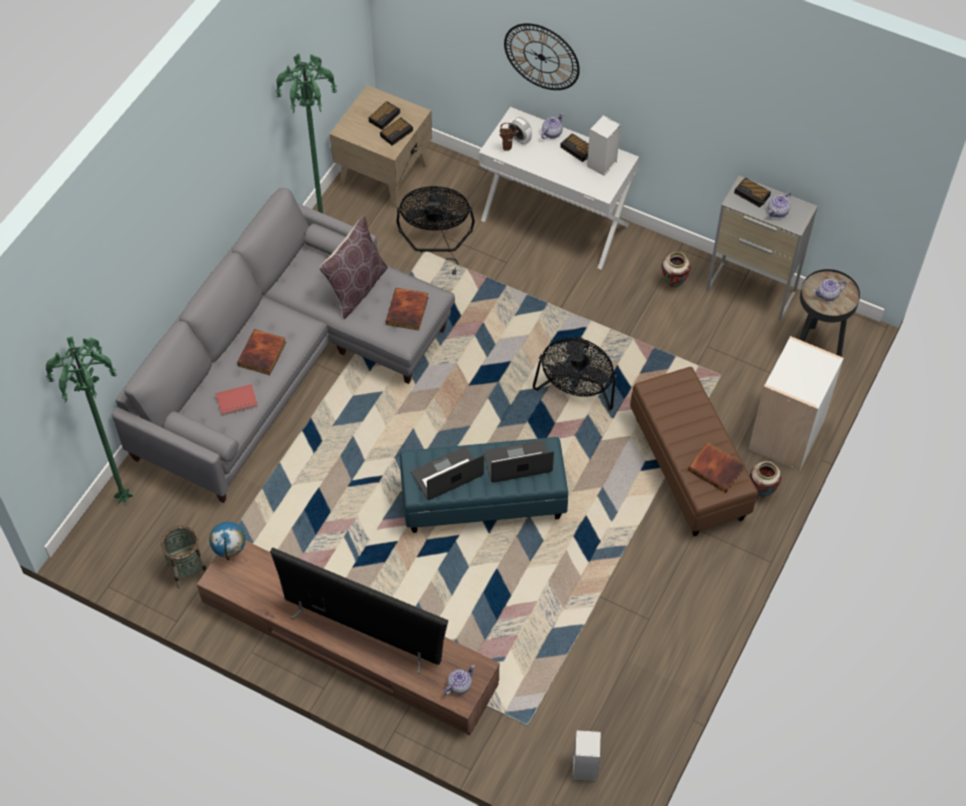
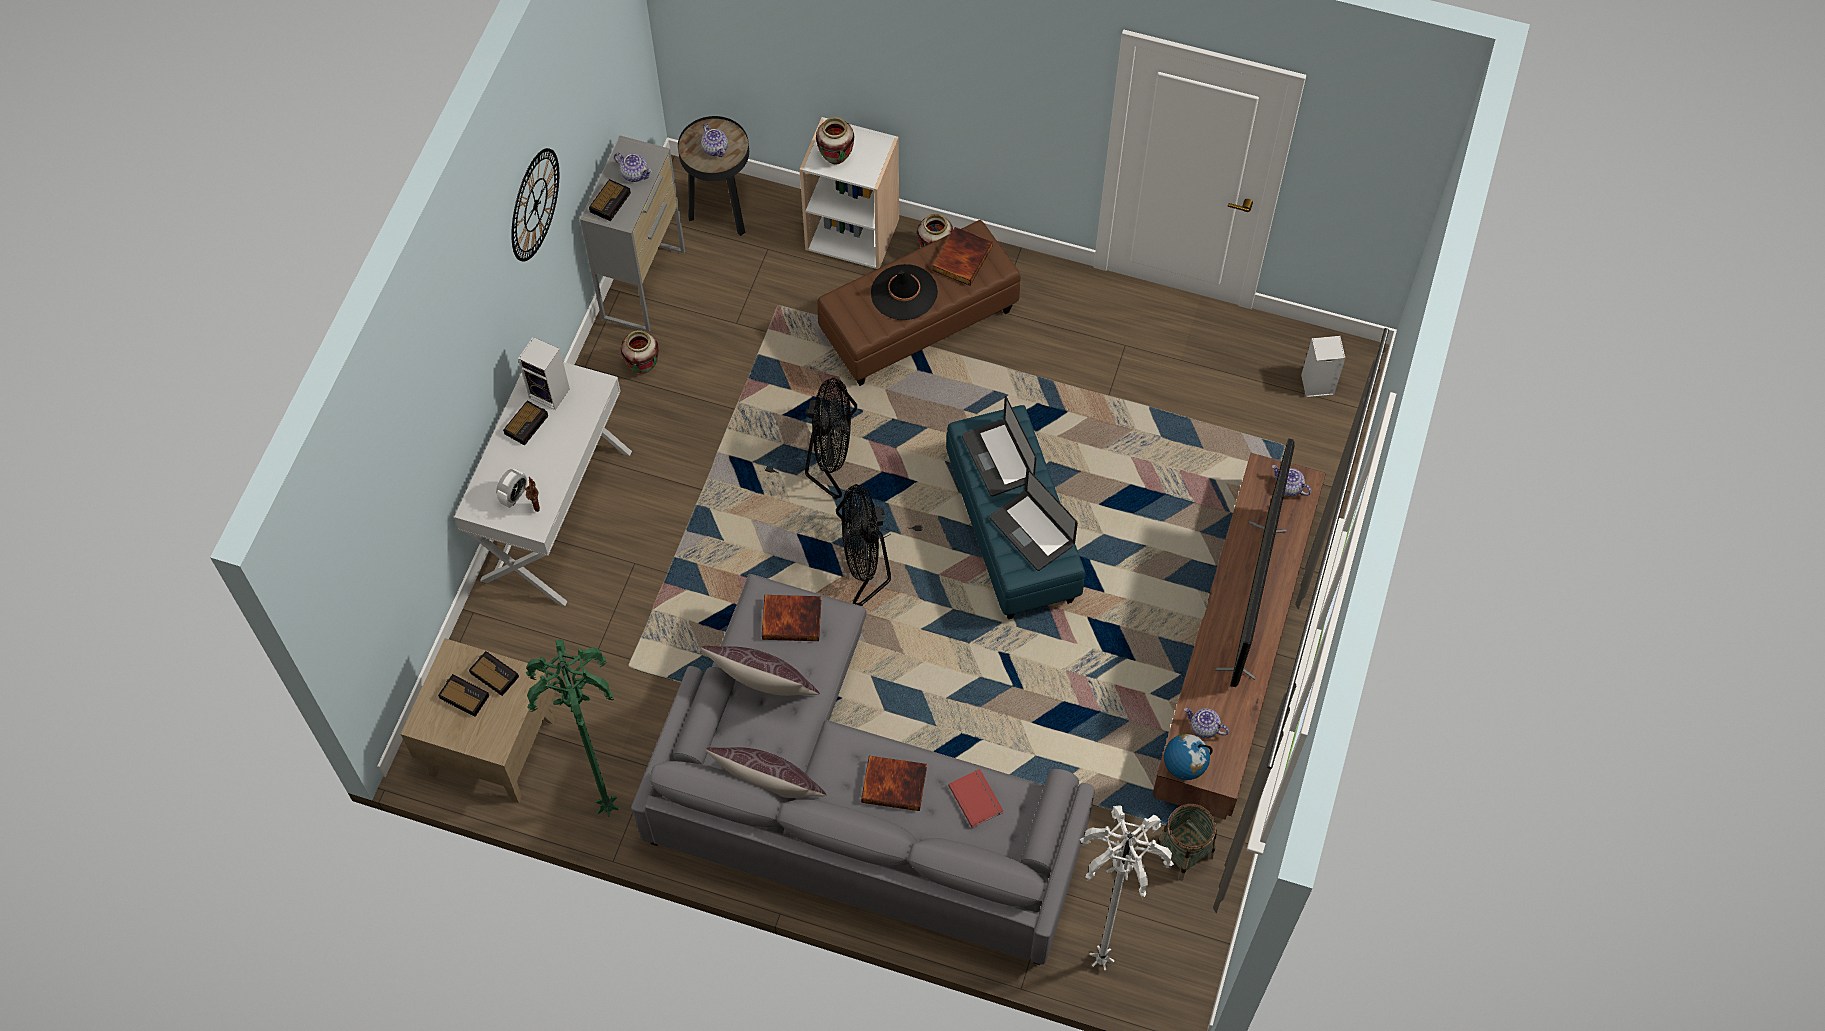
camera: 100 degrees left, 5 degrees up
(126, 499) = (1100, 958): green floor lamp -> white floor lamp
(280, 282) = (769, 789): none -> brown pillow
(438, 243) = (612, 653): black fan -> black fan (871, 556)
(541, 57) = (447, 419): wall clock -> wall clock (535, 204)
(551, 133) = (499, 459): teapot -> teapot (1203, 728)
(686, 422) = (904, 293): none -> black hat
(797, 362) = (836, 159): none -> vase

